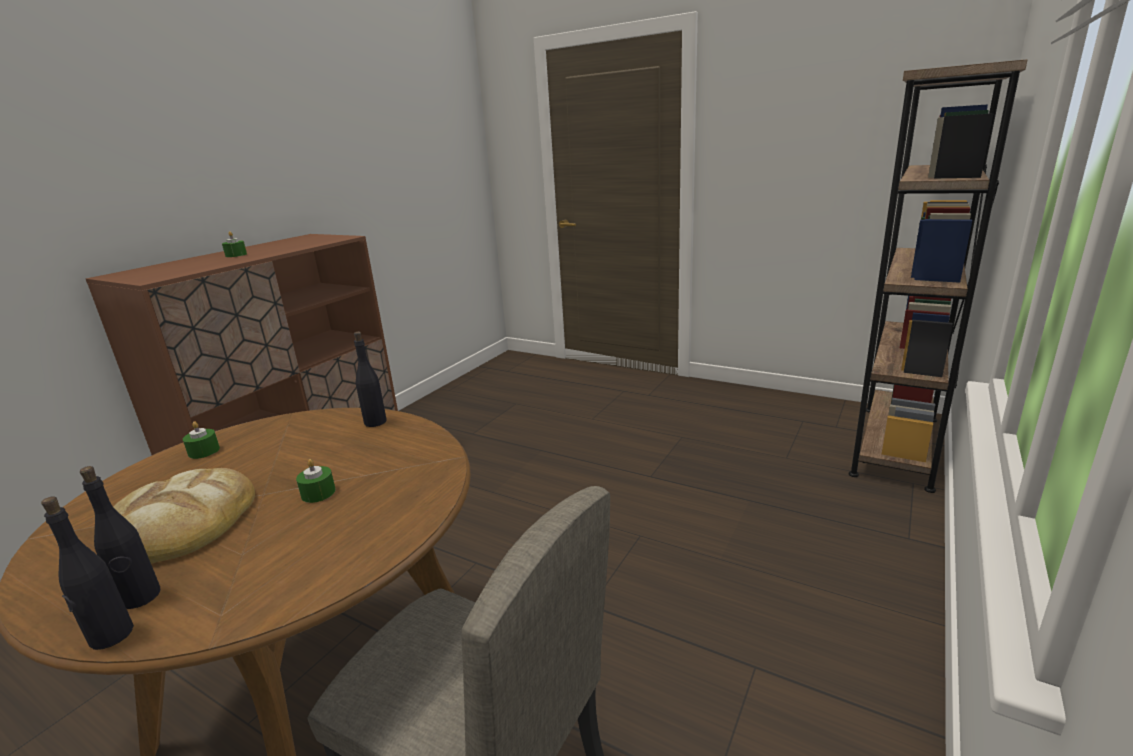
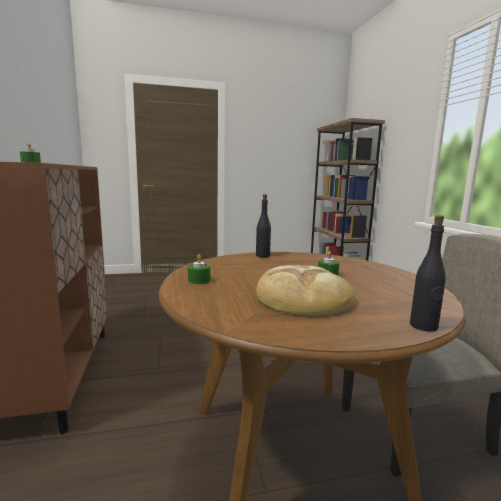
camera: 45 degrees left, 10 degrees down
(140, 597) = (386, 316): black bottle -> none

